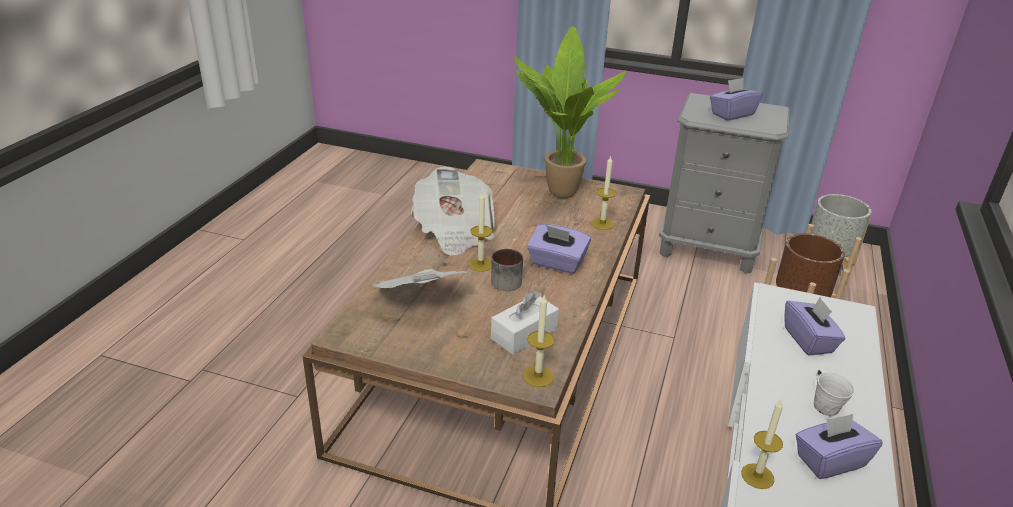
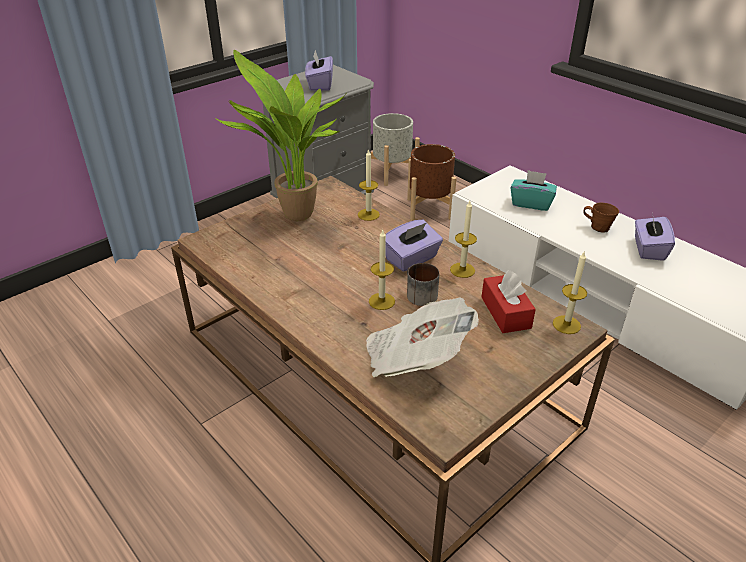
camera: 60 degrees left, 5 degrees up
(454, 231) = (310, 299): newspaper -> none
(524, 334) = (505, 312): white tissue box -> red tissue box
(757, 476) = (654, 282): candle -> candle (462, 270)
(809, 340) = (531, 203): purple tissue box -> turquoise tissue box
(825, 406) = (598, 227): white mug -> brown mug

